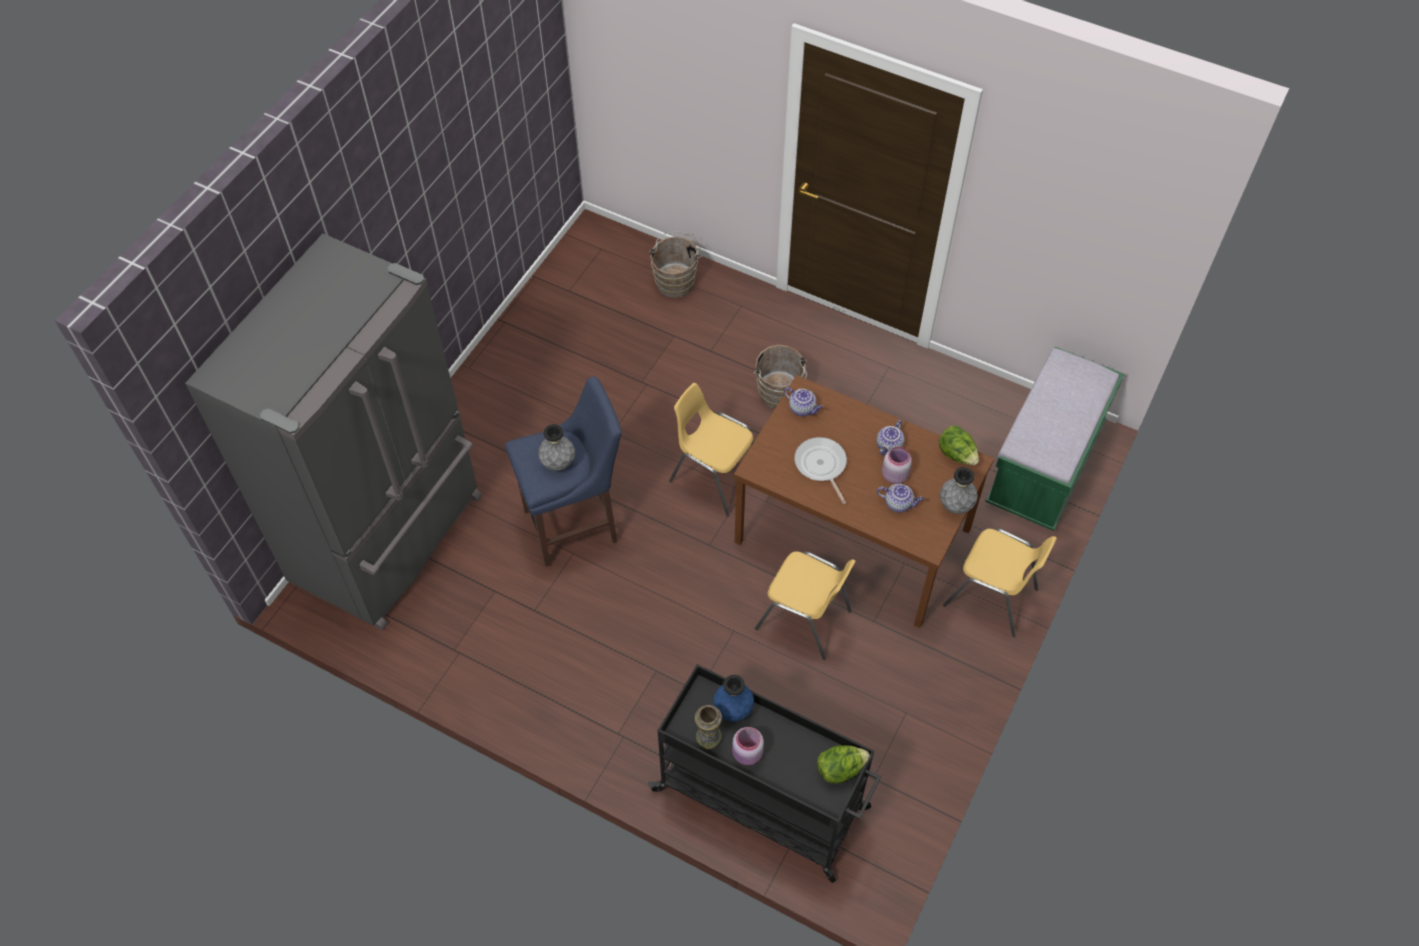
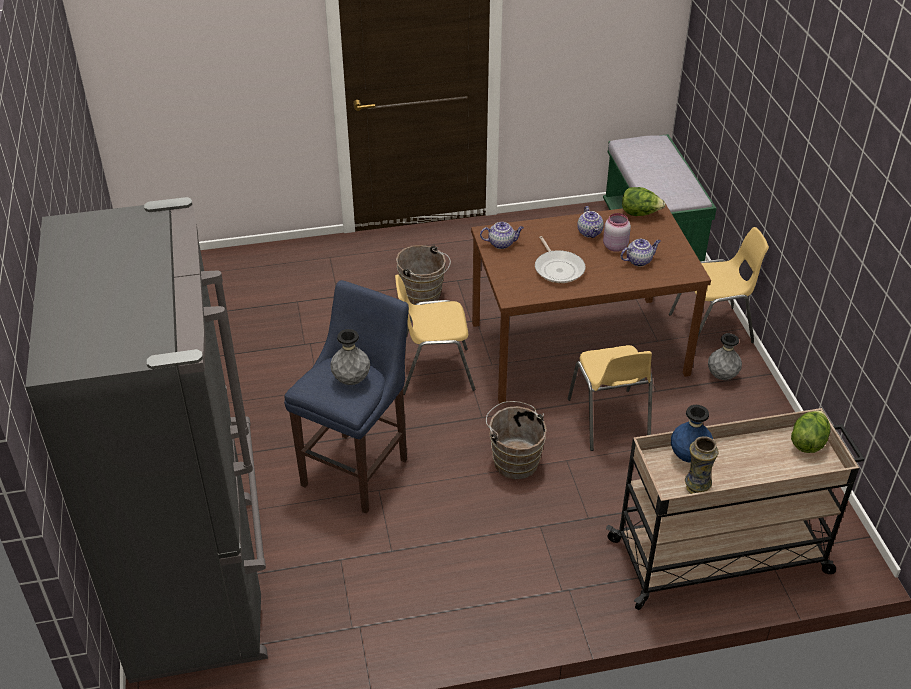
camera: 40 degrees left, 15 degrees down
(676, 281) = (259, 267): brown bucket -> brown bucket (514, 460)
(747, 754) = (735, 478): pink jar -> none
(763, 800) = (721, 556): black cart -> beige cart
(804, 620) = (608, 421): yellow chair -> yellow chair turned 90 degrees clockwise
(821, 465) = (558, 268): frying pan -> frying pan turned 135 degrees counterclockwise
(955, 506) = (677, 241): grey vase -> grey vase (722, 376)

